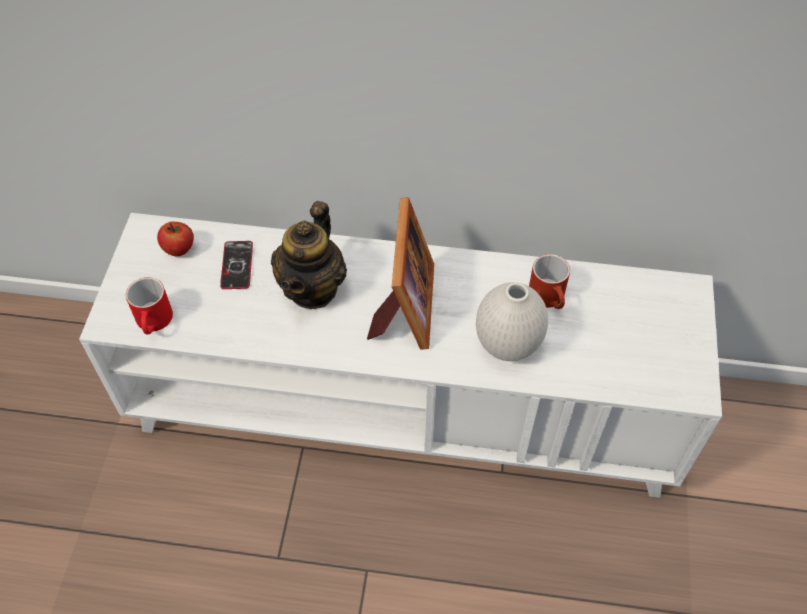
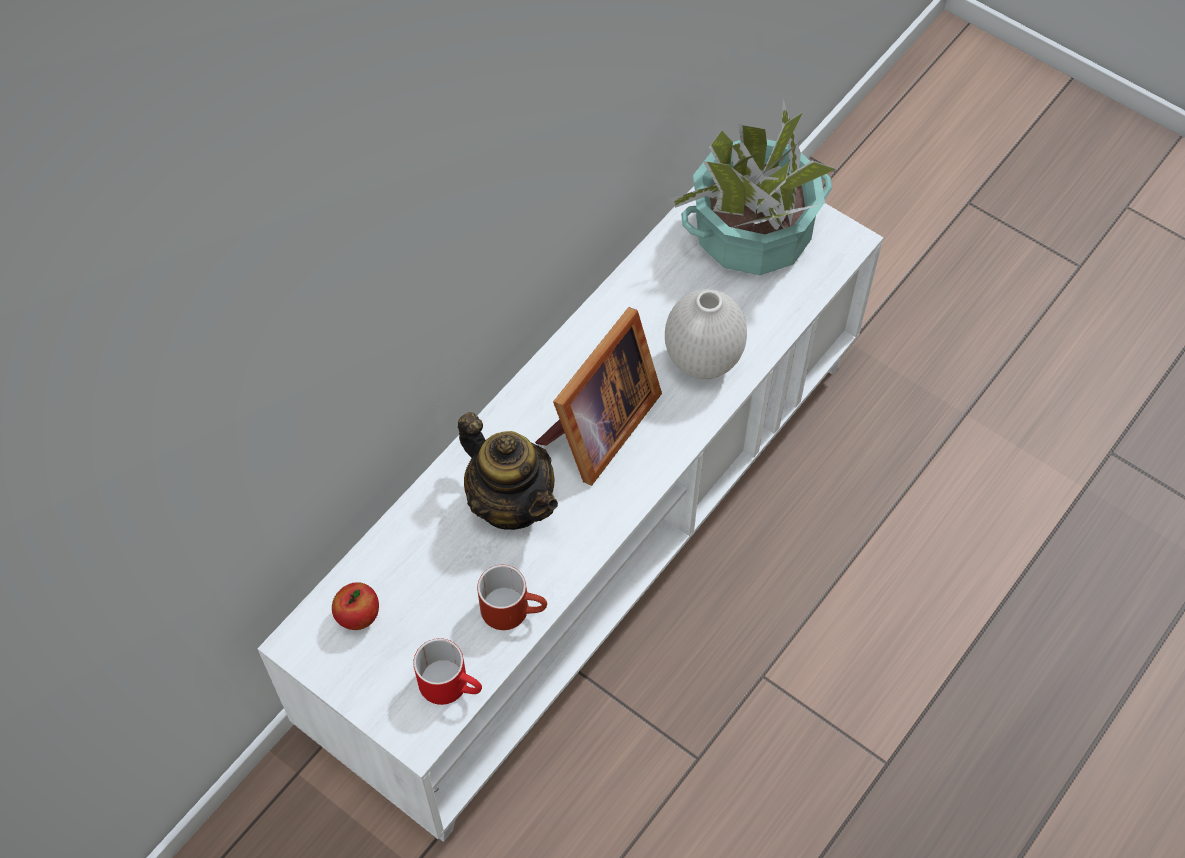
camera: 60 degrees left, 5 degrees up
(237, 265) = (425, 565): phone -> none
(404, 308) = (596, 428): picture frame -> picture frame turned 90 degrees clockwise
(550, 299) = (670, 294): red mug -> red mug (514, 609)
(646, 325) = (752, 234): none -> potted plant

